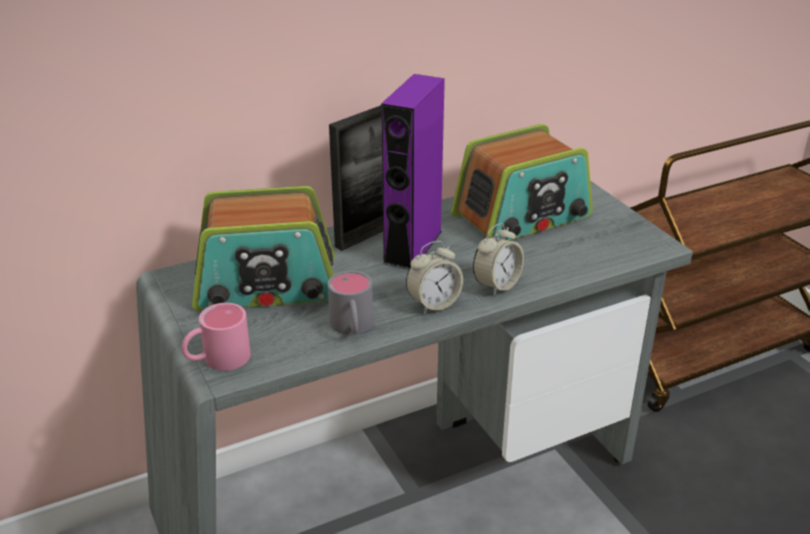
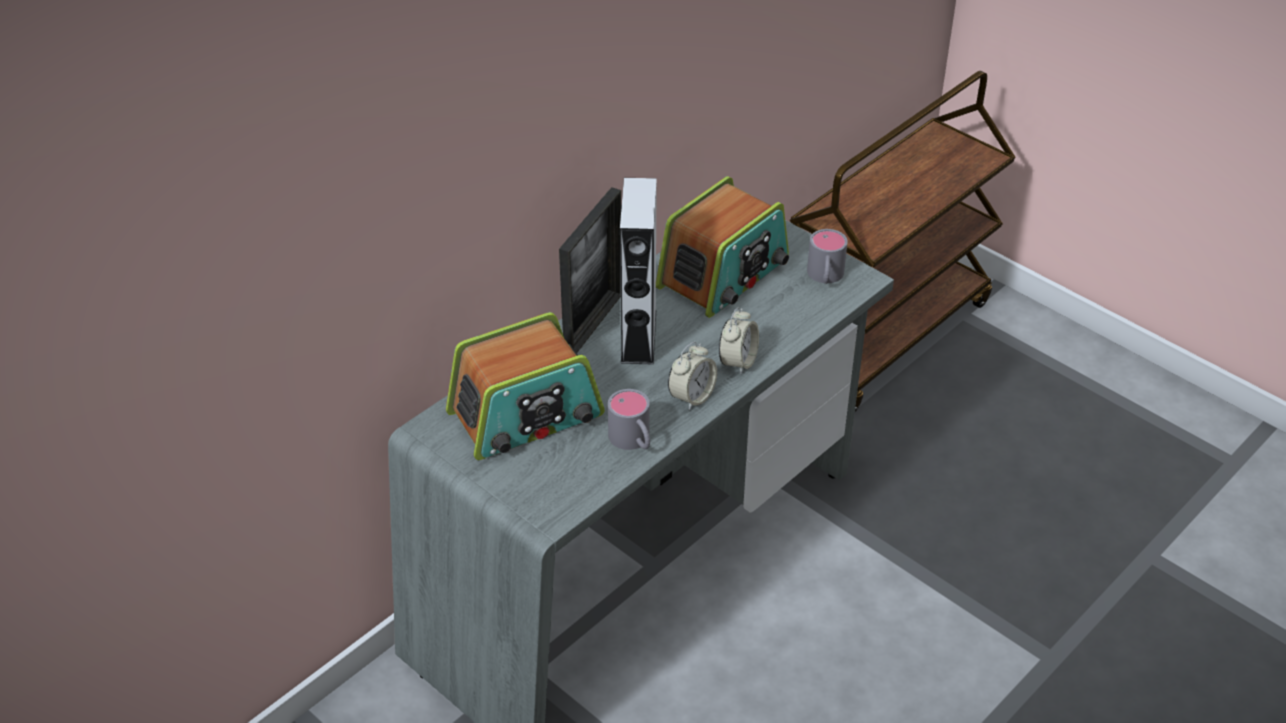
camera: 20 degrees left, 10 degrees up
(217, 360) = (533, 505): pink mug -> none
(412, 247) = (638, 336): purple speaker -> grey speaker
(621, 236) = (825, 277): none -> grey mug

